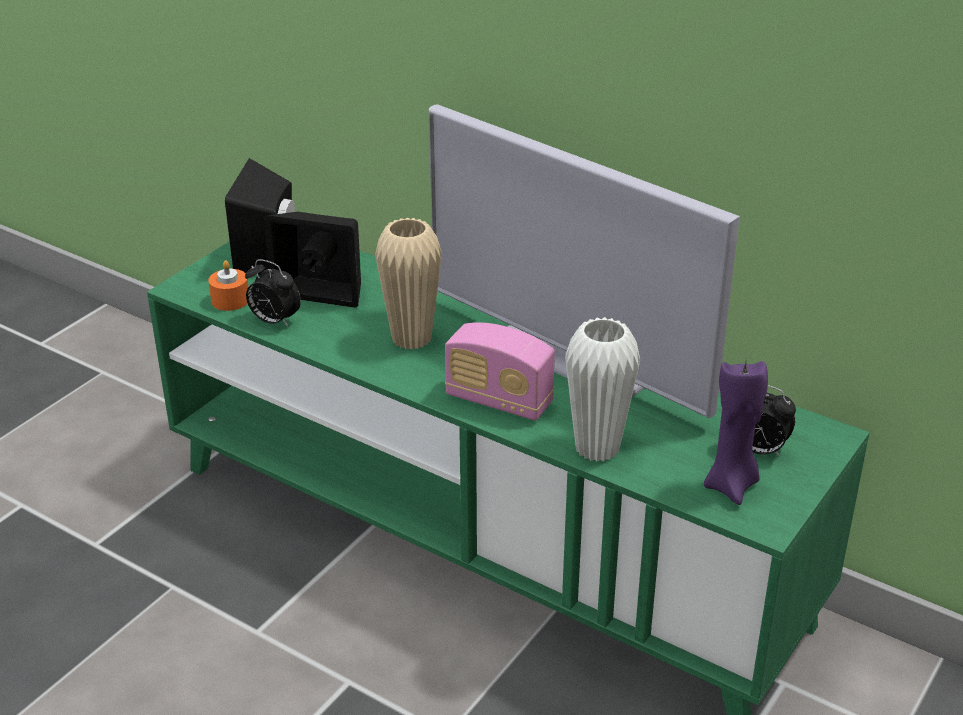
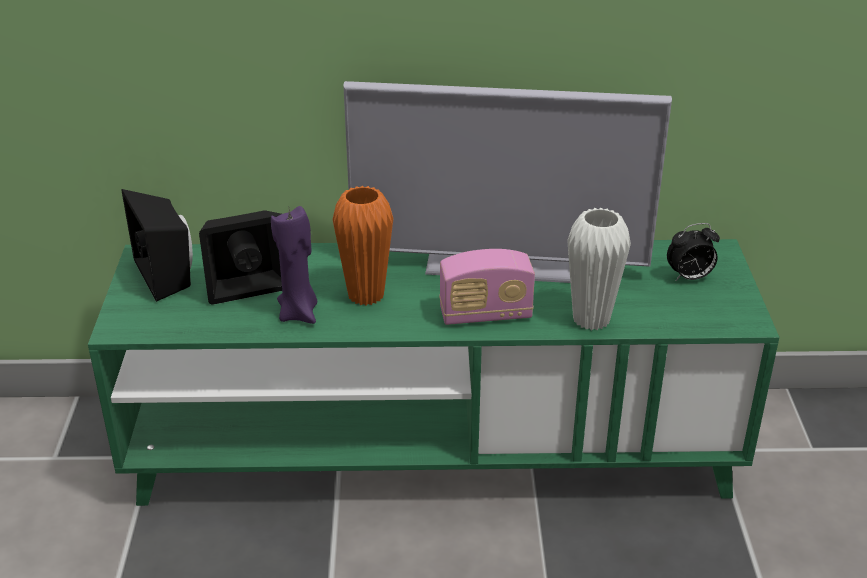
camera: 35 degrees left, 0 degrees up
(230, 300) = (176, 322): orange candle -> none
(274, 321) = (236, 325): alarm clock -> none
(411, 339) = (366, 295): beige vase -> orange vase
(731, 485) = (701, 307): purple candle -> purple candle (299, 313)

